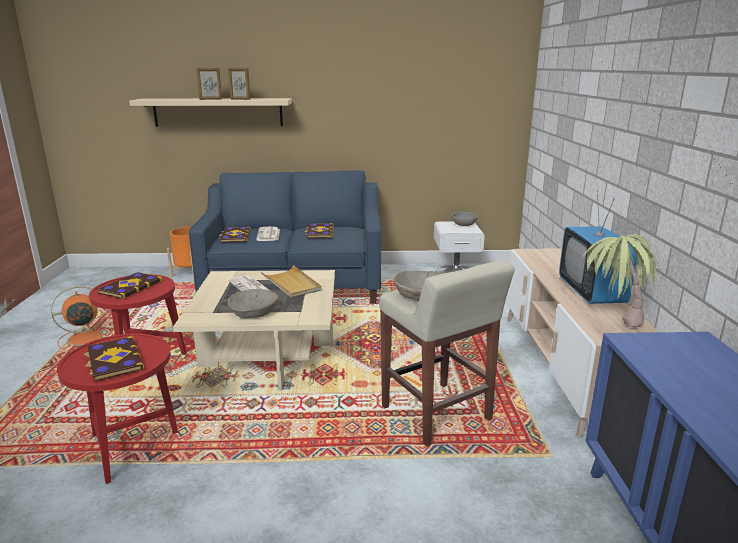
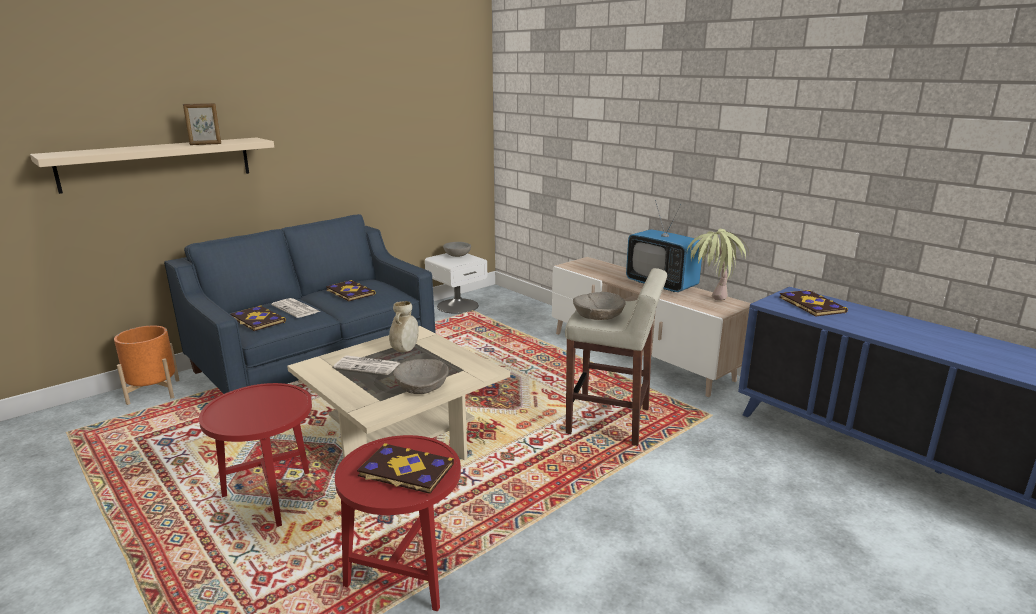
camera: 40 degrees left, 0 degrees up
(83, 338) = (130, 514): orange fan -> none
(130, 287) = (250, 407): book -> book (811, 305)
(210, 99) = (163, 147): picture frame -> none
(291, 284) = (405, 350): beige tray -> beige vase

